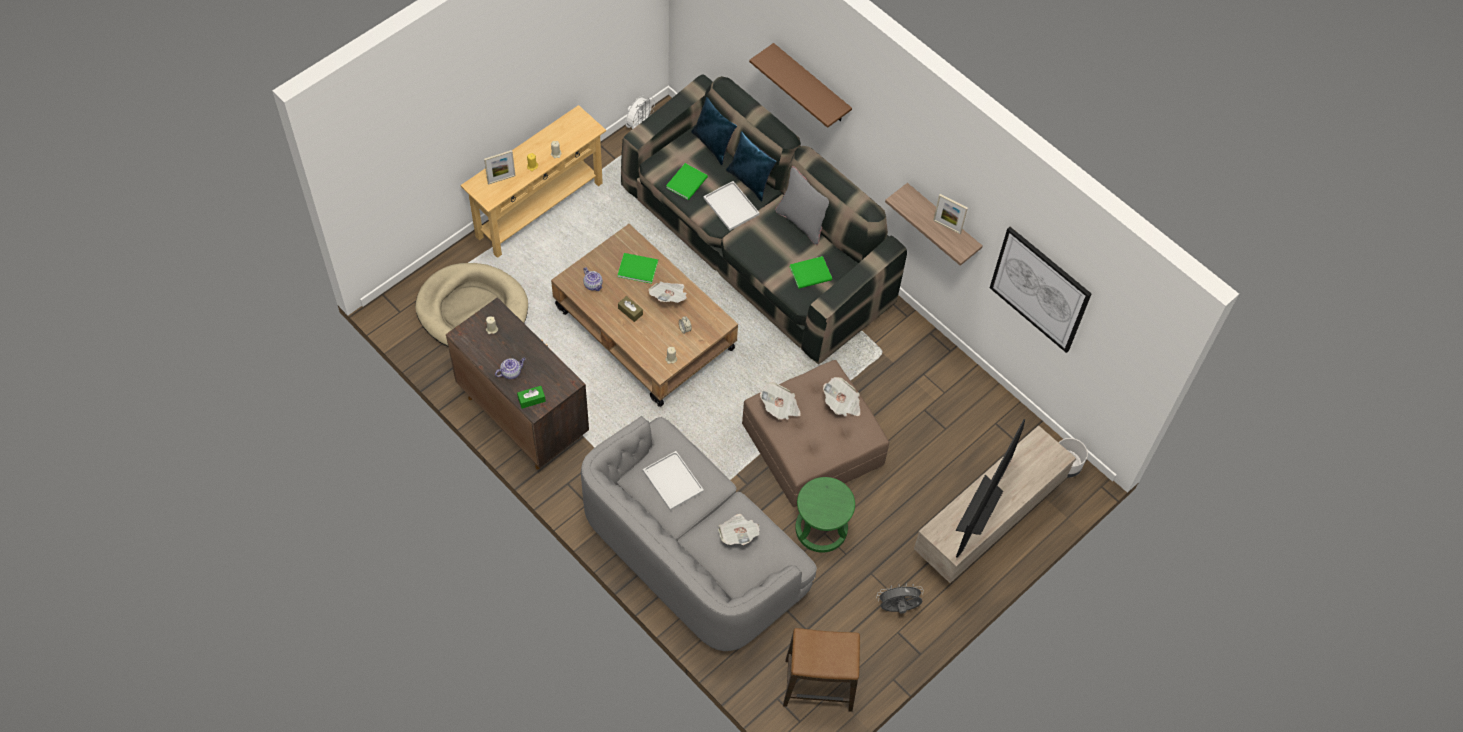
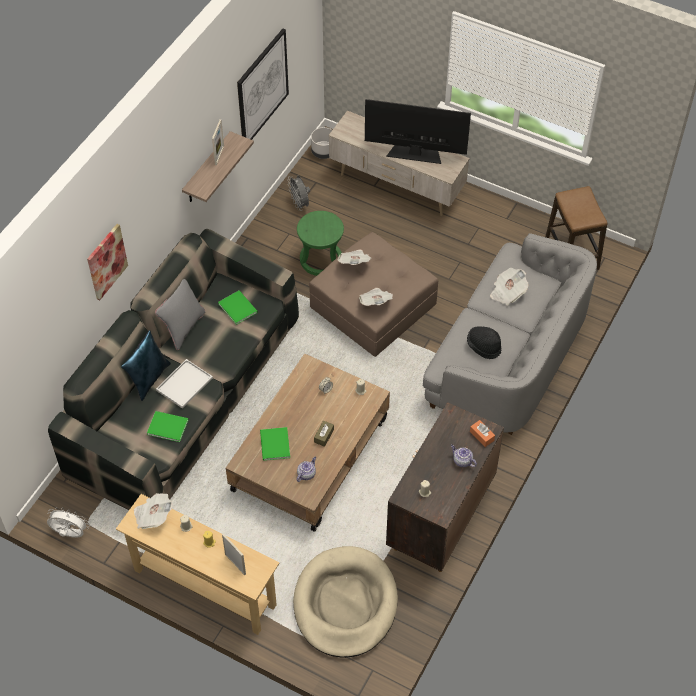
camera: 105 degrees left, 5 degrees down
(531, 399) = (482, 436): green tissue box -> orange tissue box
(669, 297) = (297, 411): newspaper -> newspaper (153, 516)
(672, 480) = (483, 346): white tray -> black hat
(713, 144) = (113, 419): blue pillow -> none
(811, 85) = (106, 261): brown shelf -> picture
(821, 529) = (446, 281): green stool -> green stool (321, 259)
(897, 608) = (488, 222): grey fan -> grey fan (300, 204)

